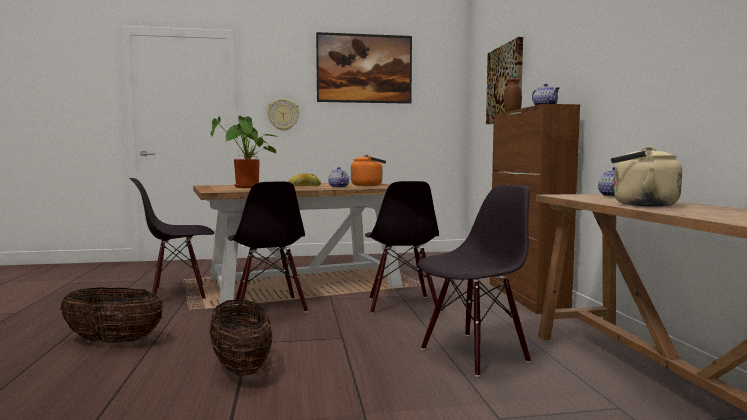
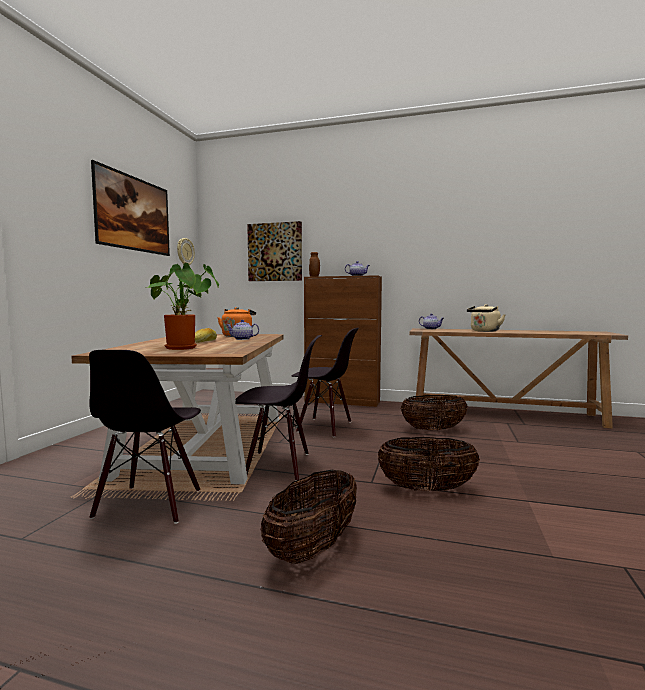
camera: 65 degrees left, 0 degrees up
(283, 115) = (61, 255): wall clock -> wall clock (185, 252)
(473, 354) = (433, 429): black chair -> basket

